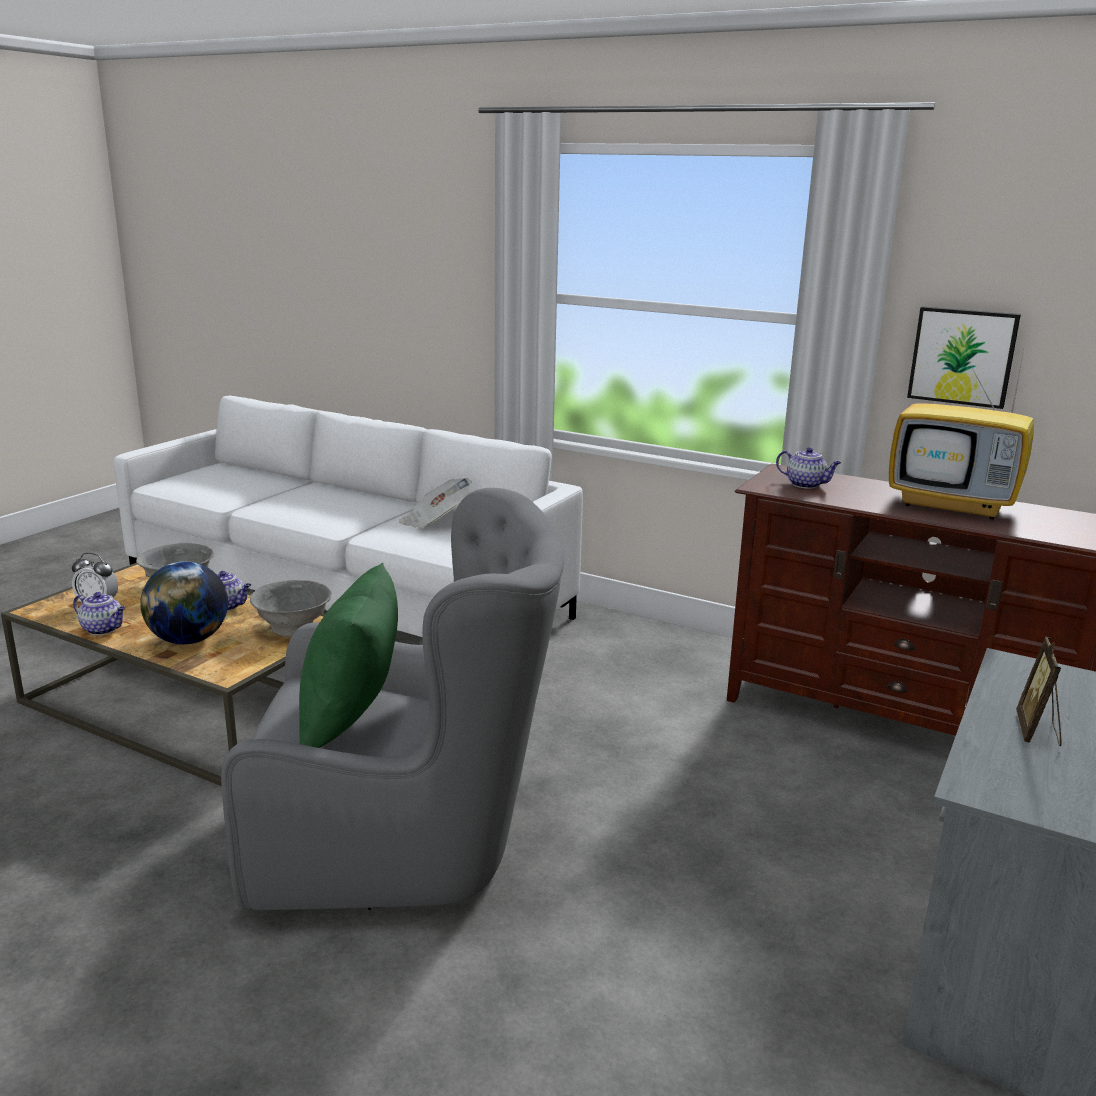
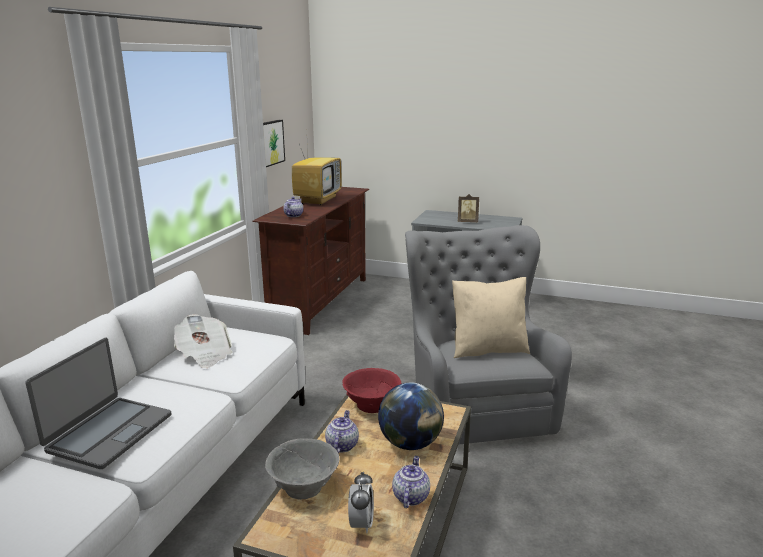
camera: 100 degrees left, 0 degrees up
(293, 628) = (371, 405): grey bowl -> red bowl
(303, 495) = (109, 432): none -> laptop
(352, 717) = (488, 349): green pillow -> beige pillow

